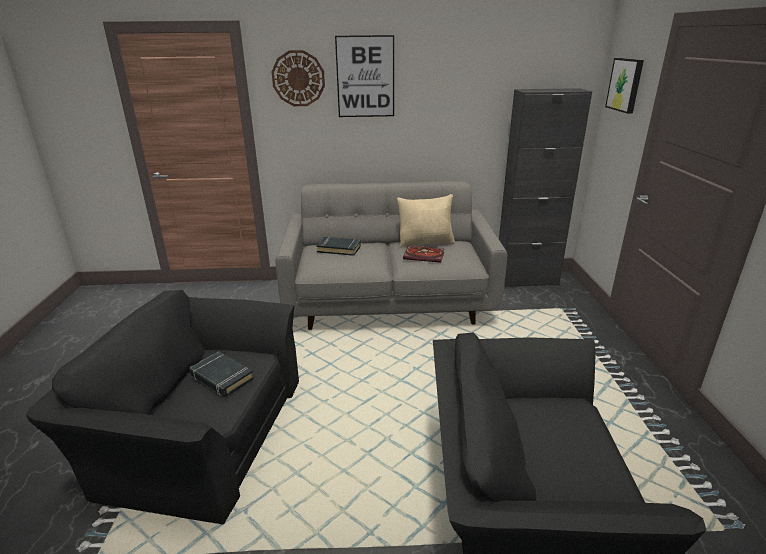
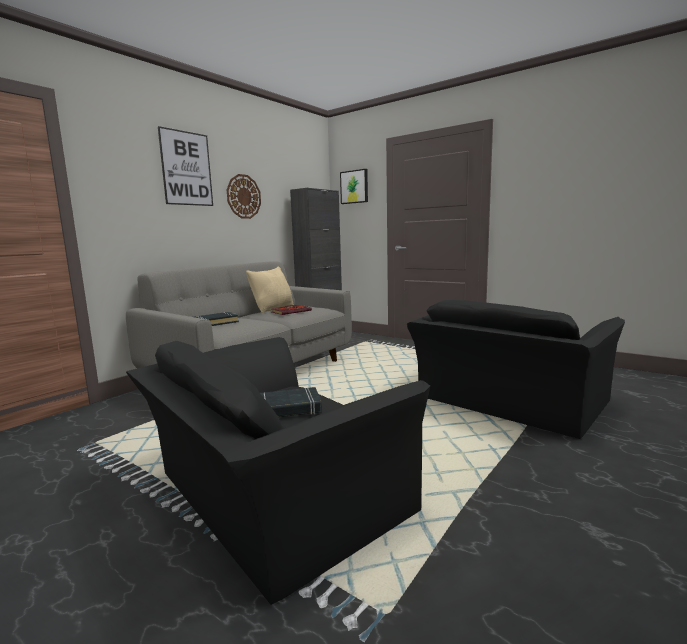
camera: 50 degrees left, 15 degrees down
(298, 78) = (124, 162): wall clock -> wall clock (243, 196)

